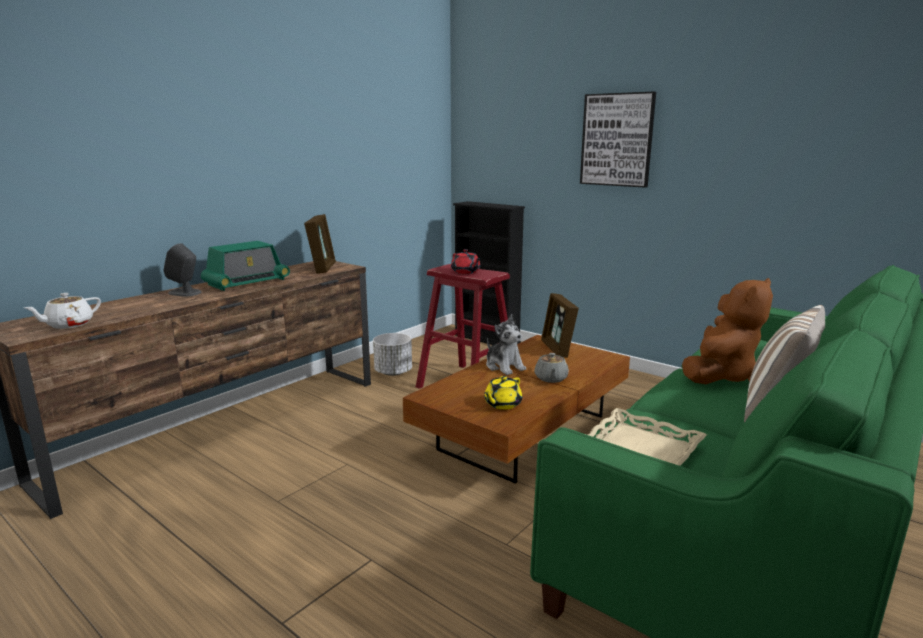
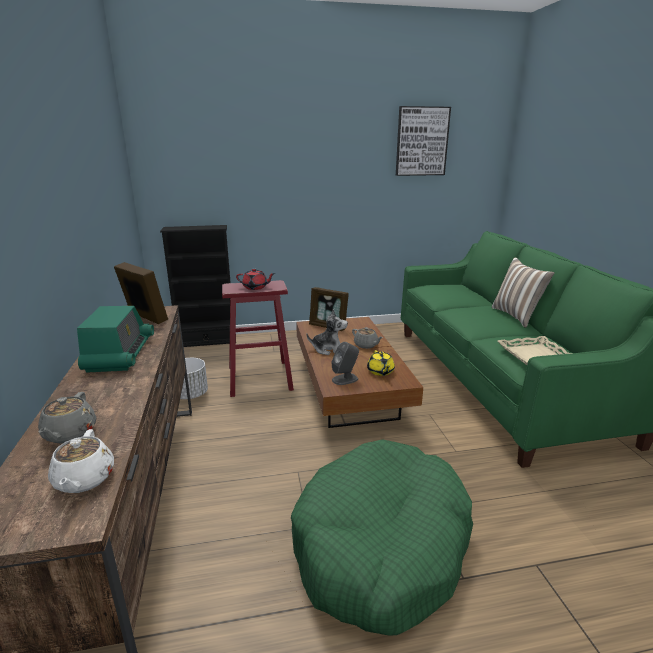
camera: 50 degrees left, 5 degrees up
(121, 307) = (69, 434): none -> grey teapot
(185, 293) = (90, 389): grey speaker -> grey speaker (345, 379)
(286, 550) = (381, 545): none -> green dog bed
(617, 140) = (301, 167): picture -> picture (421, 141)
(720, 375) = (468, 308): brown plush toy -> none

